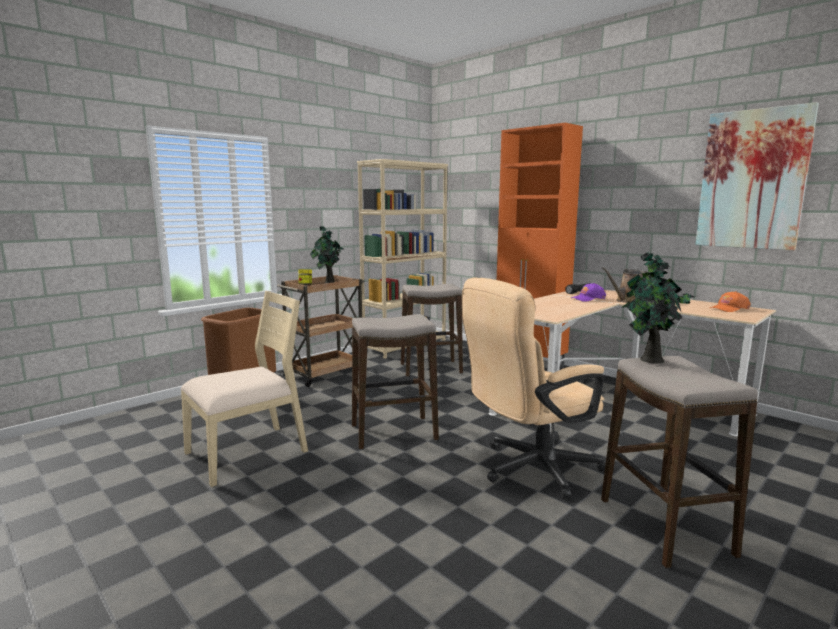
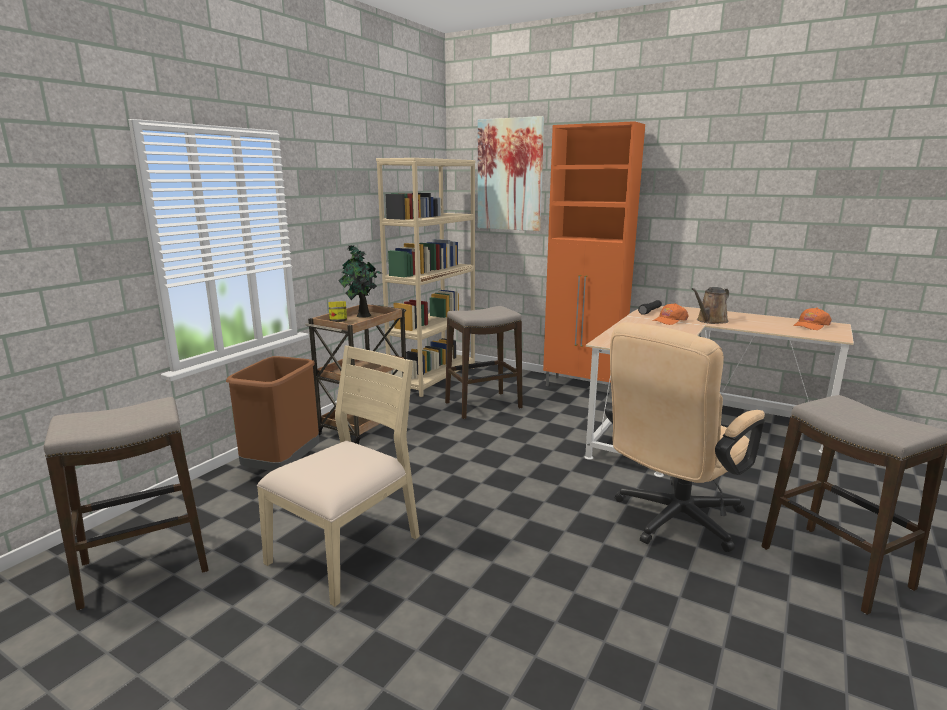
camera: 15 degrees left, 5 degrees up
(393, 432) = (500, 496): stool -> stool (144, 567)
(588, 299) = (669, 320): purple cap -> orange cap
(650, 360) = (824, 404): potted plant -> none
(752, 180) = (831, 192): picture -> picture (509, 175)

